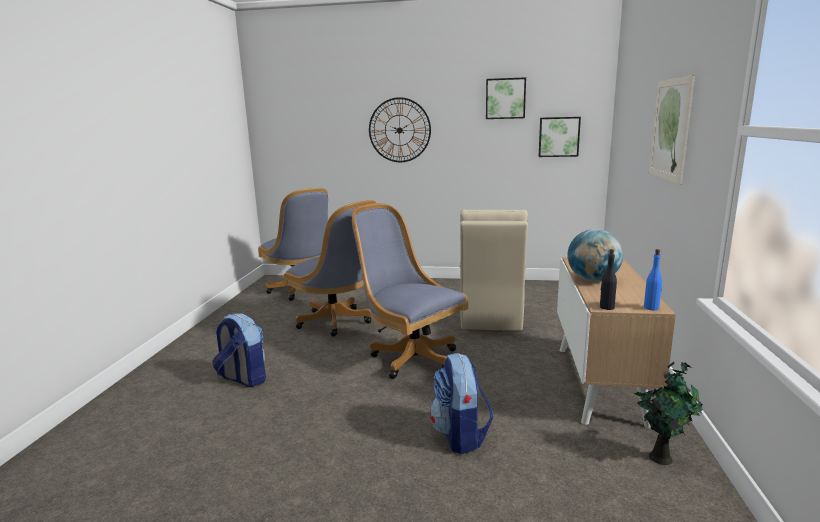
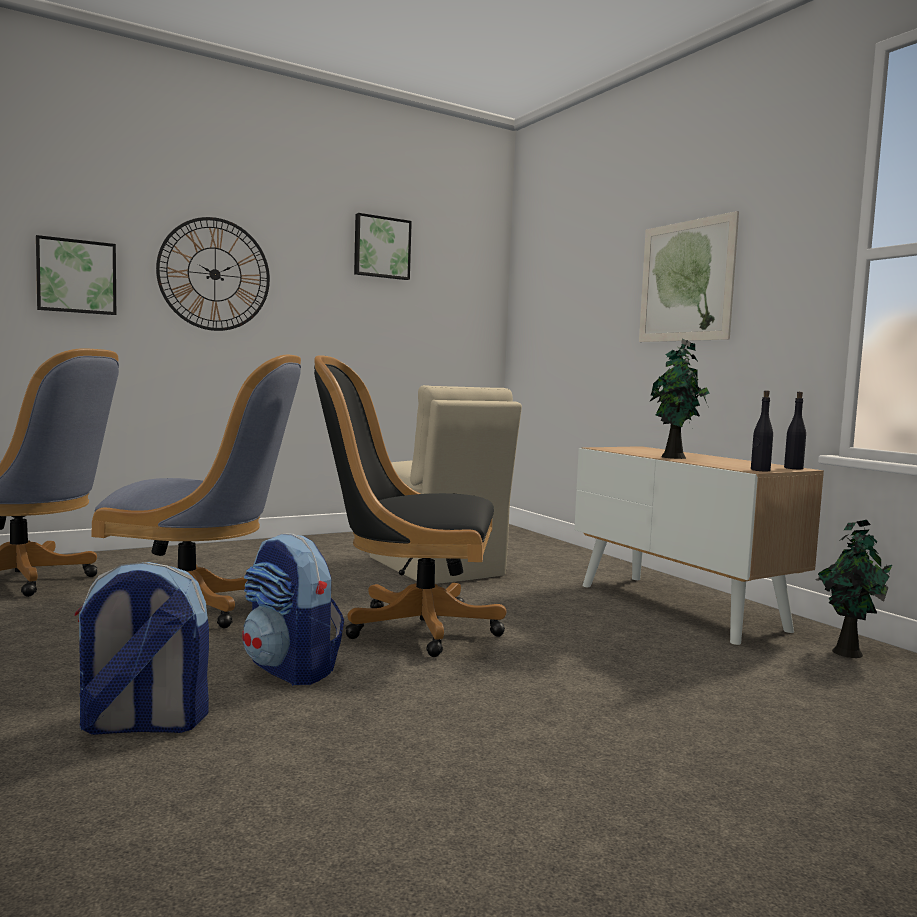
camera: 40 degrees left, 10 degrees down
(408, 357) = (408, 628): blue office chair -> black office chair
(460, 435) = (646, 692): backpack -> backpack (291, 669)
(558, 137) = (449, 312): picture -> picture (76, 276)
(592, 280) = (675, 457): globe -> potted plant
(651, 308) = (793, 468): blue bottle -> black bottle

